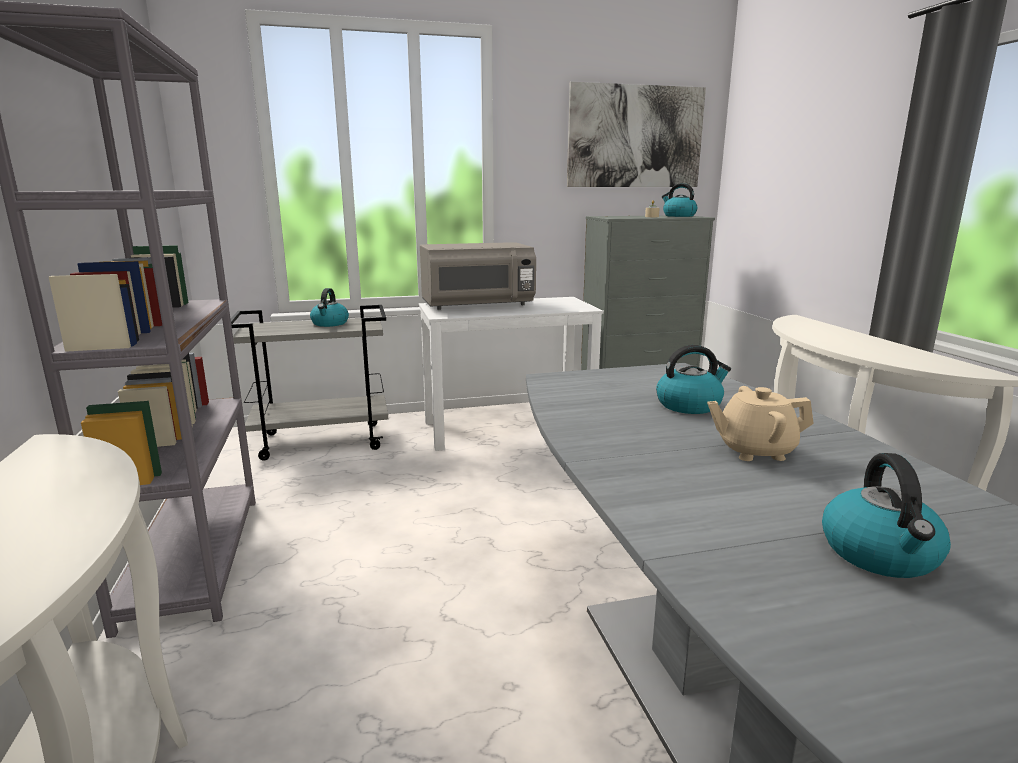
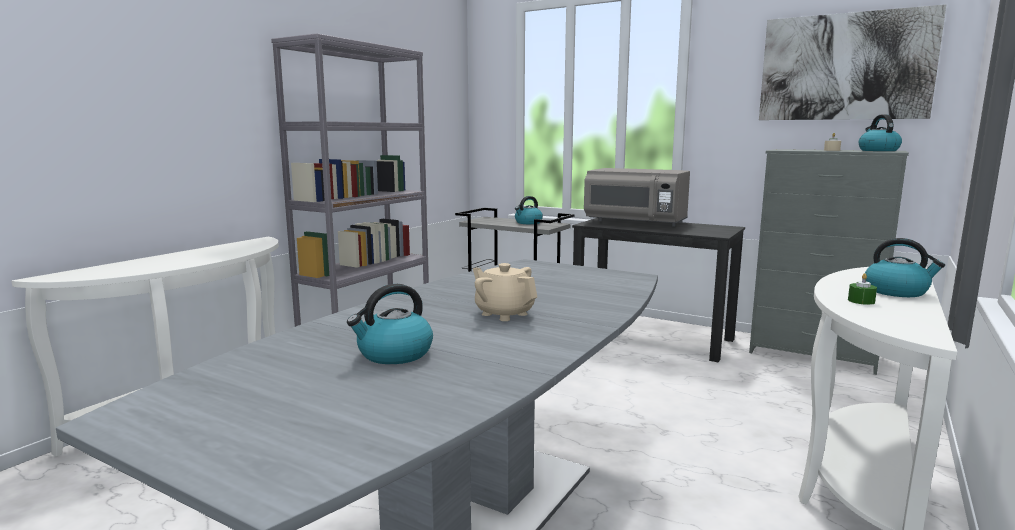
camera: 45 degrees right, 5 degrees down
(509, 428) = (652, 337): white desk -> black desk
(689, 405) = (558, 290): kettle -> kettle (897, 291)
(876, 353) = (861, 301): none -> green candle

